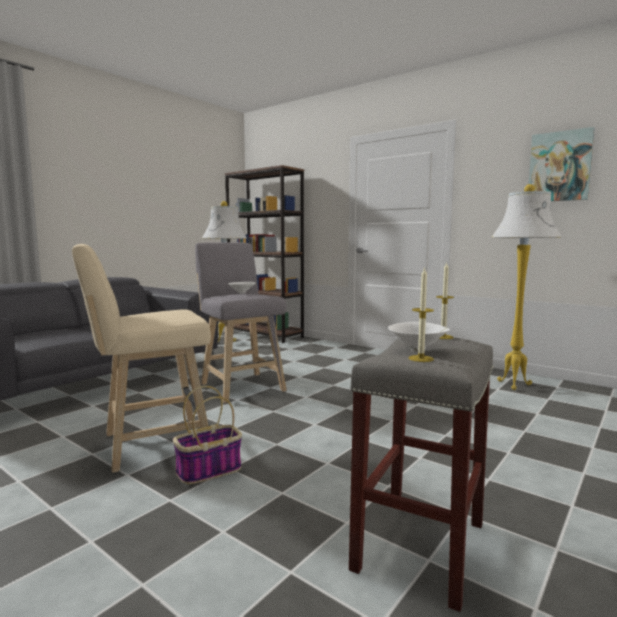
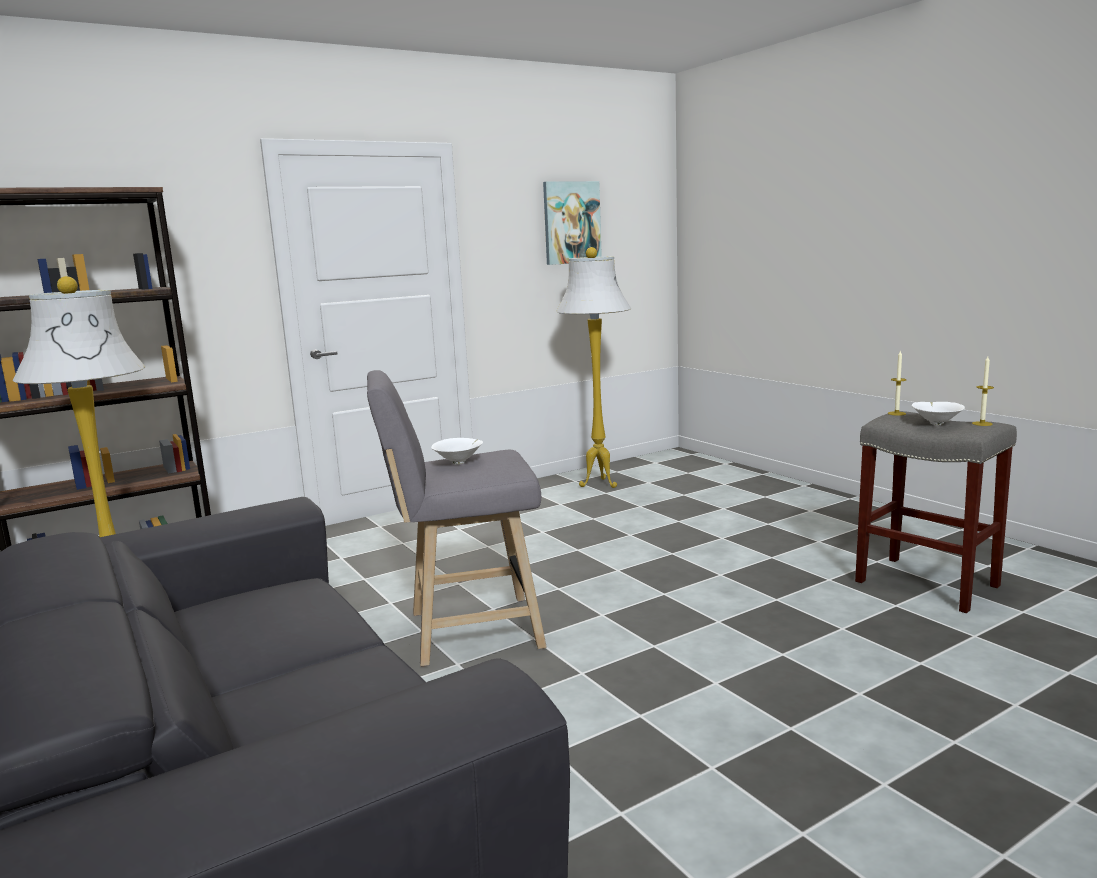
camera: 70 degrees left, 5 degrees up
(149, 444) = (691, 713): beige stool -> none
(208, 471) = (787, 667): basket -> none

